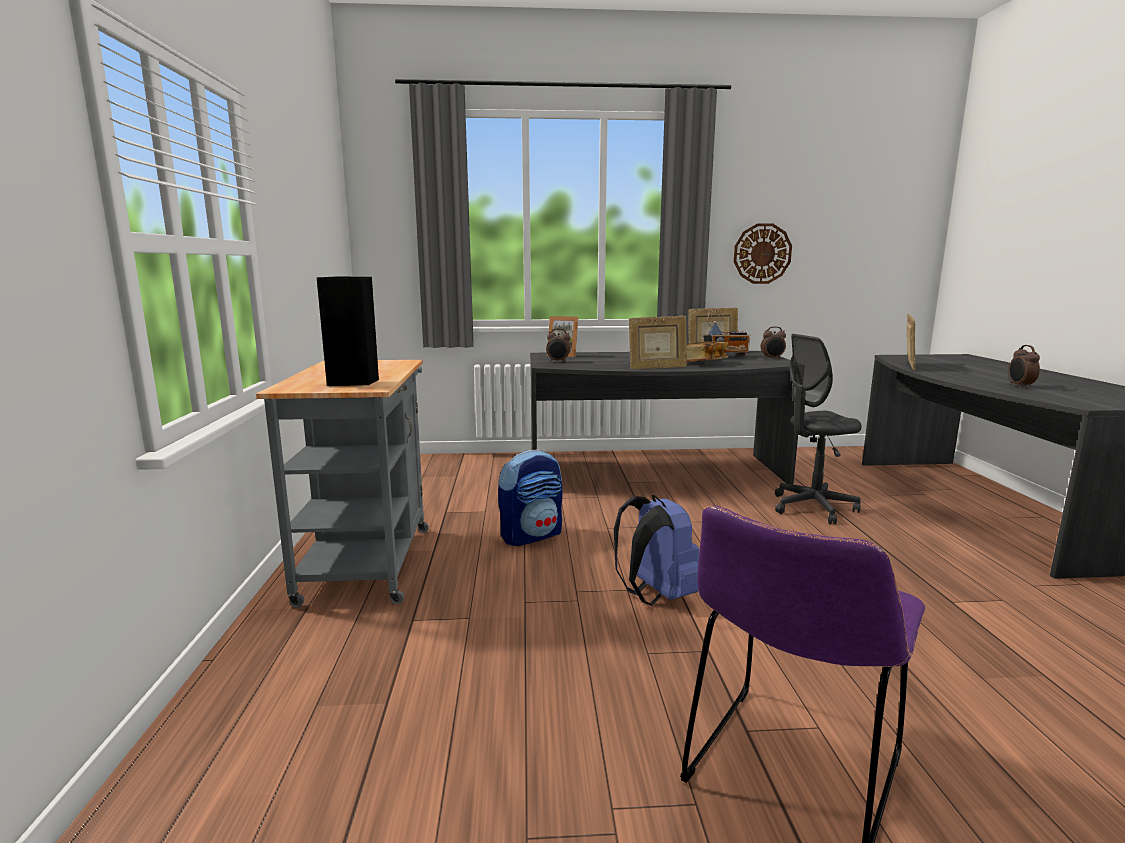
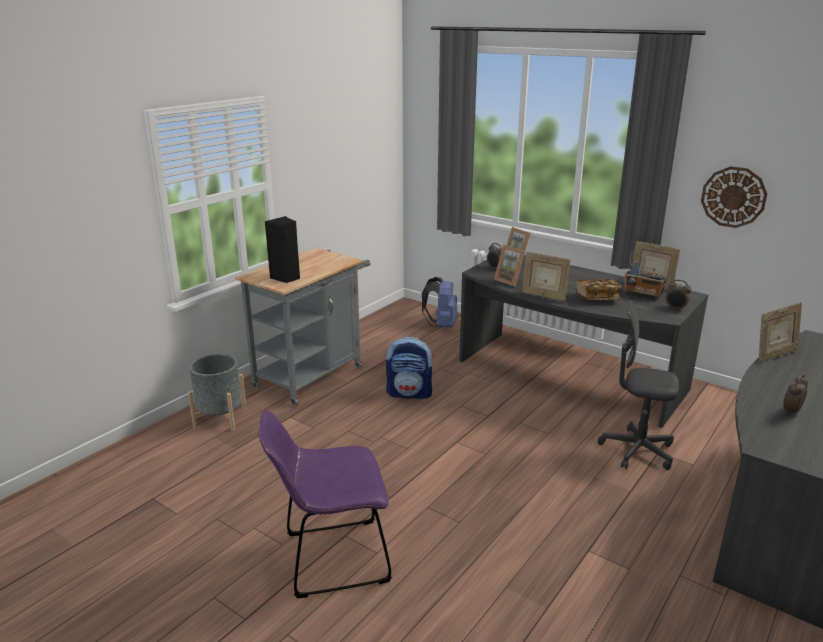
camera: 40 degrees right, 10 degrees up
(289, 672) = (220, 419): none -> grey planter
(597, 365) = (510, 281): none -> picture frame
(655, 596) = (415, 458): blue backpack -> blue backpack (441, 325)

